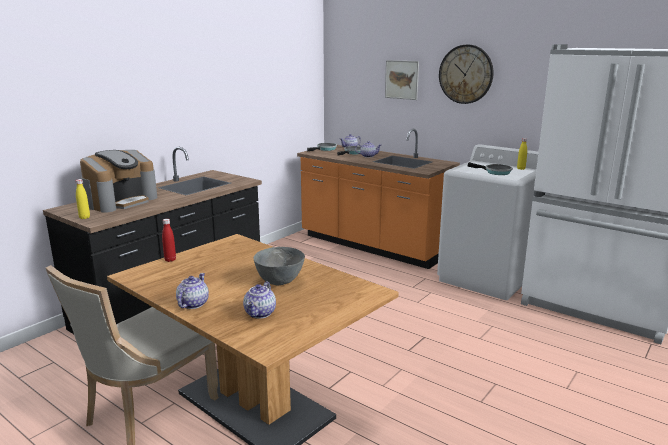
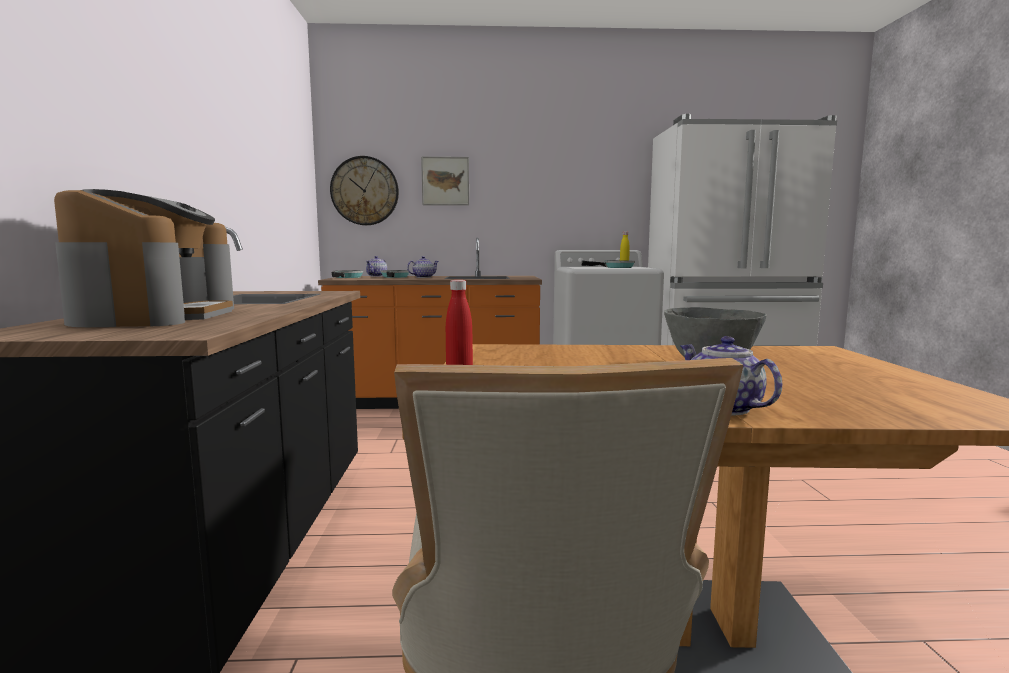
camera: 40 degrees left, 10 degrees down
(84, 217) = (129, 334): yellow bottle -> none
(260, 313) = (837, 390): teapot -> none
(466, 74) = (532, 171): wall clock -> wall clock (364, 191)

